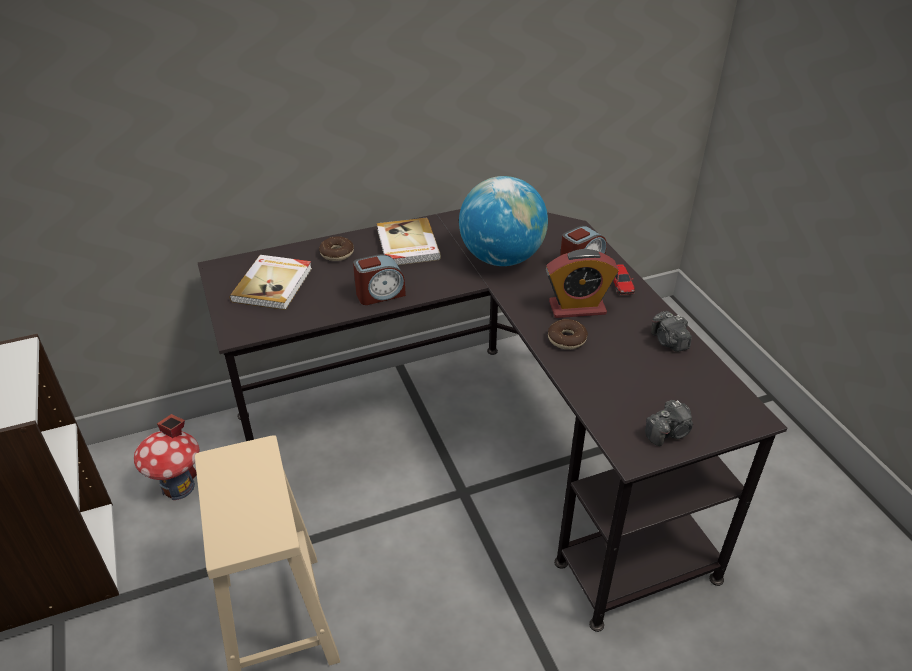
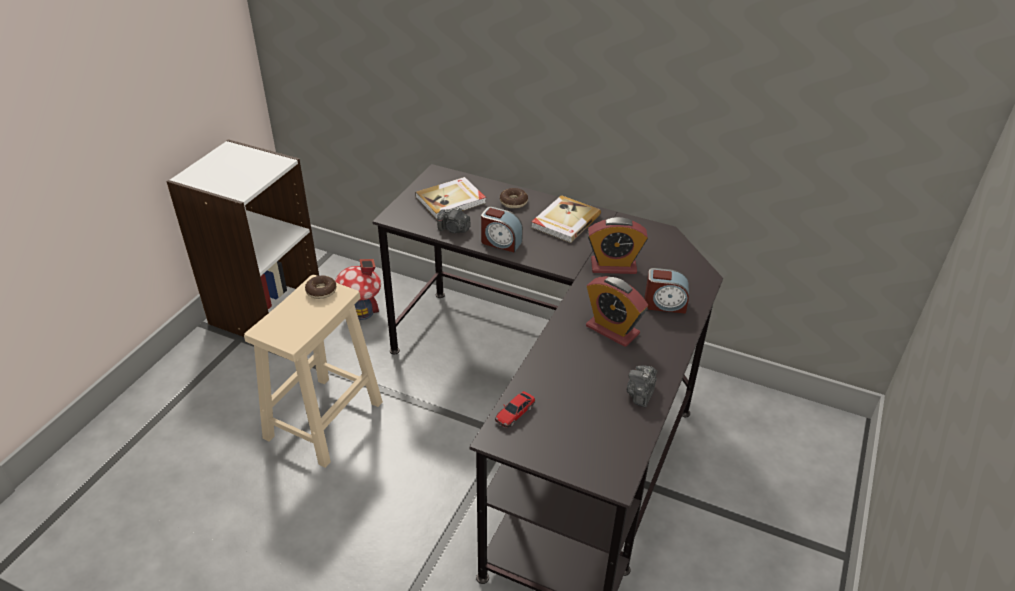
camera: 45 degrees right, 0 degrees up
(501, 258) = (613, 266): globe -> alarm clock
(567, 339) = (571, 344): donut -> donut (321, 291)
(621, 284) = (672, 335): toy car -> toy car (515, 413)
(669, 432) = (541, 443): camera -> camera (454, 229)

